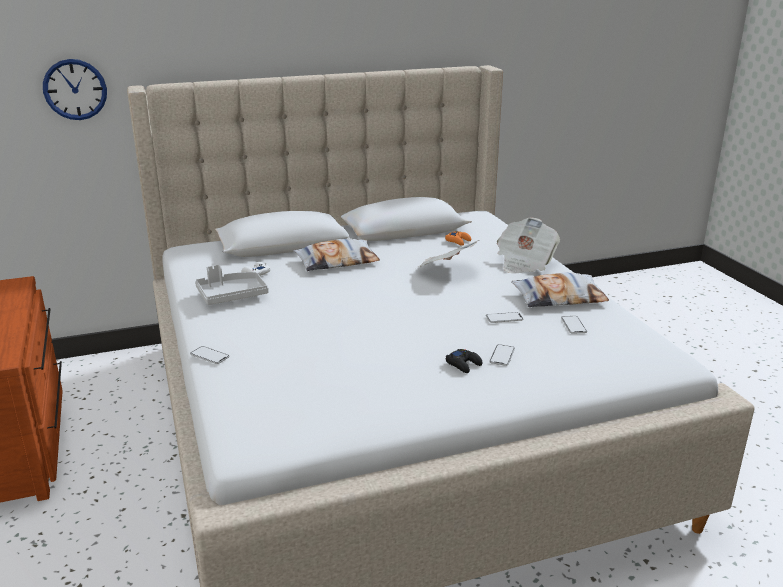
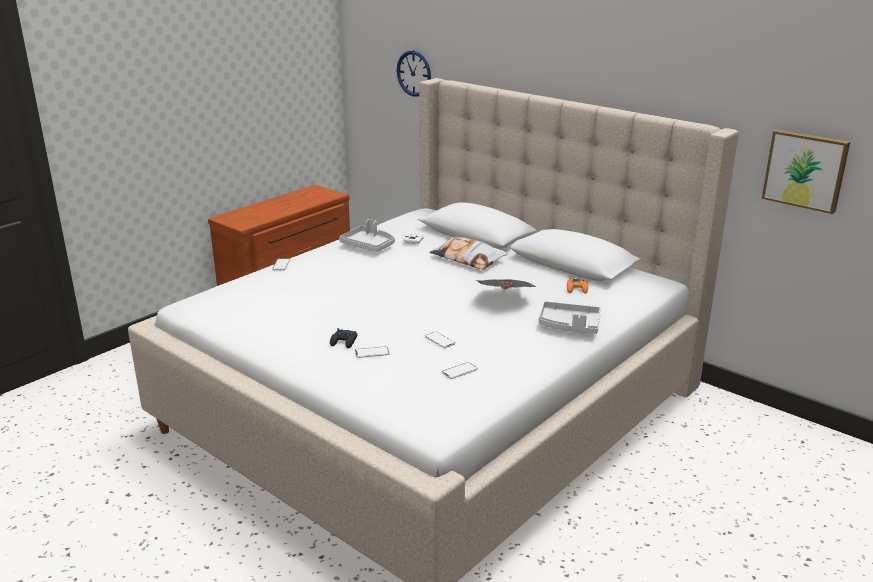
camera: 60 degrees right, 0 degrees up
(524, 262) = (569, 326): newspaper -> grey tray
(534, 87) = (805, 170): none -> picture
(559, 297) = (510, 355): pillow -> none

